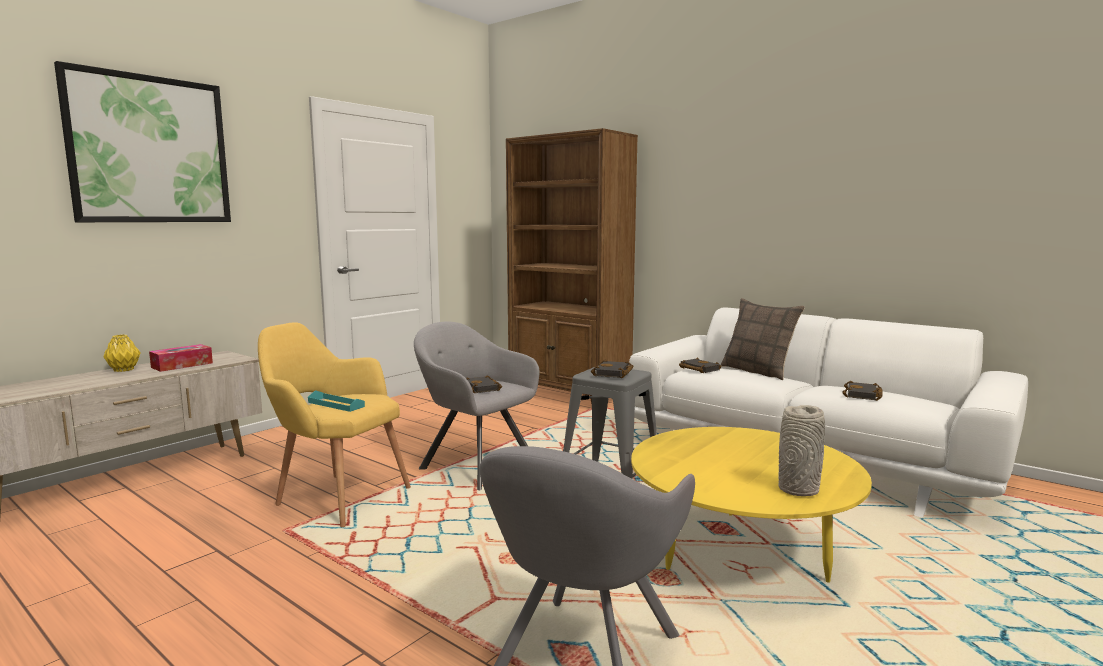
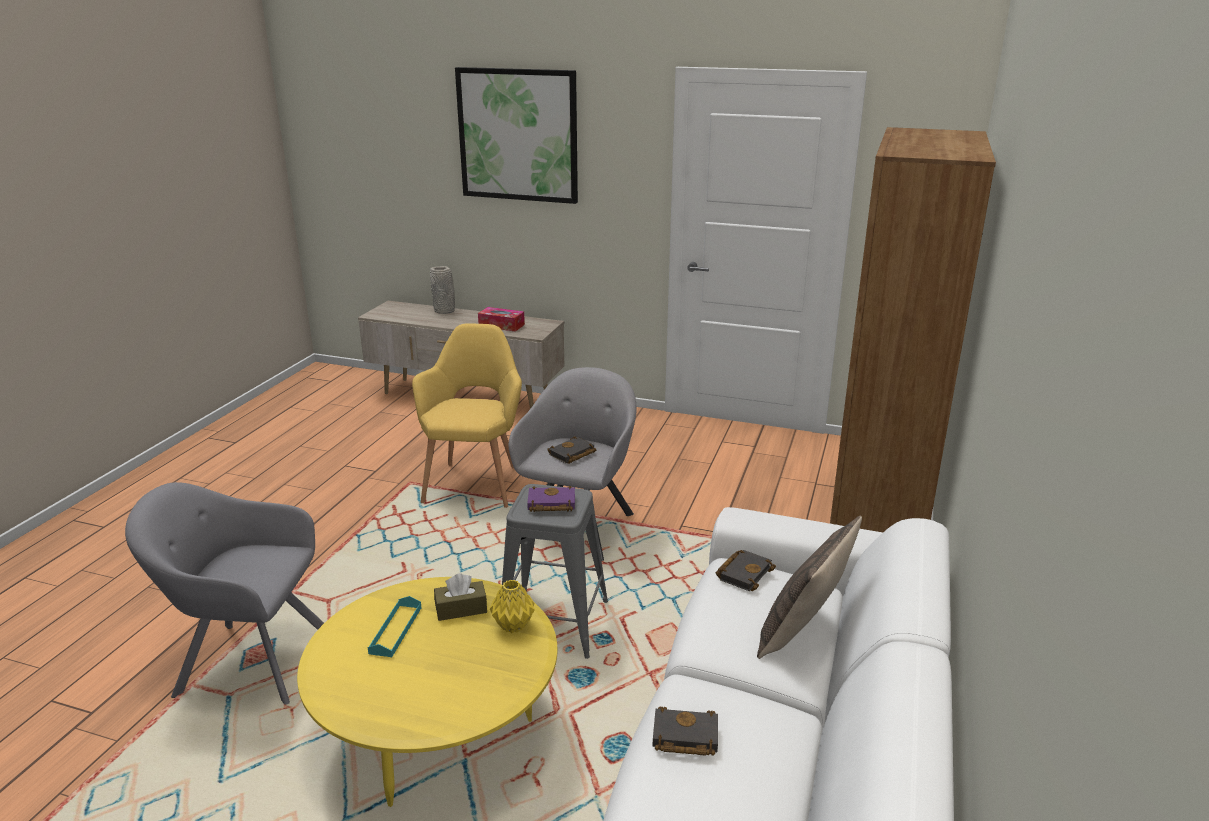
camera: 70 degrees right, 15 degrees up
(123, 370) = (476, 316): yellow vase -> yellow vase (512, 626)
(336, 404) = (457, 408): turquoise tray -> turquoise tray (395, 630)
(613, 373) = (550, 504): black book -> purple book
(689, 447) = (461, 609): none -> brown tissue box
(798, 489) = (353, 688): grey vase -> grey vase (445, 311)

